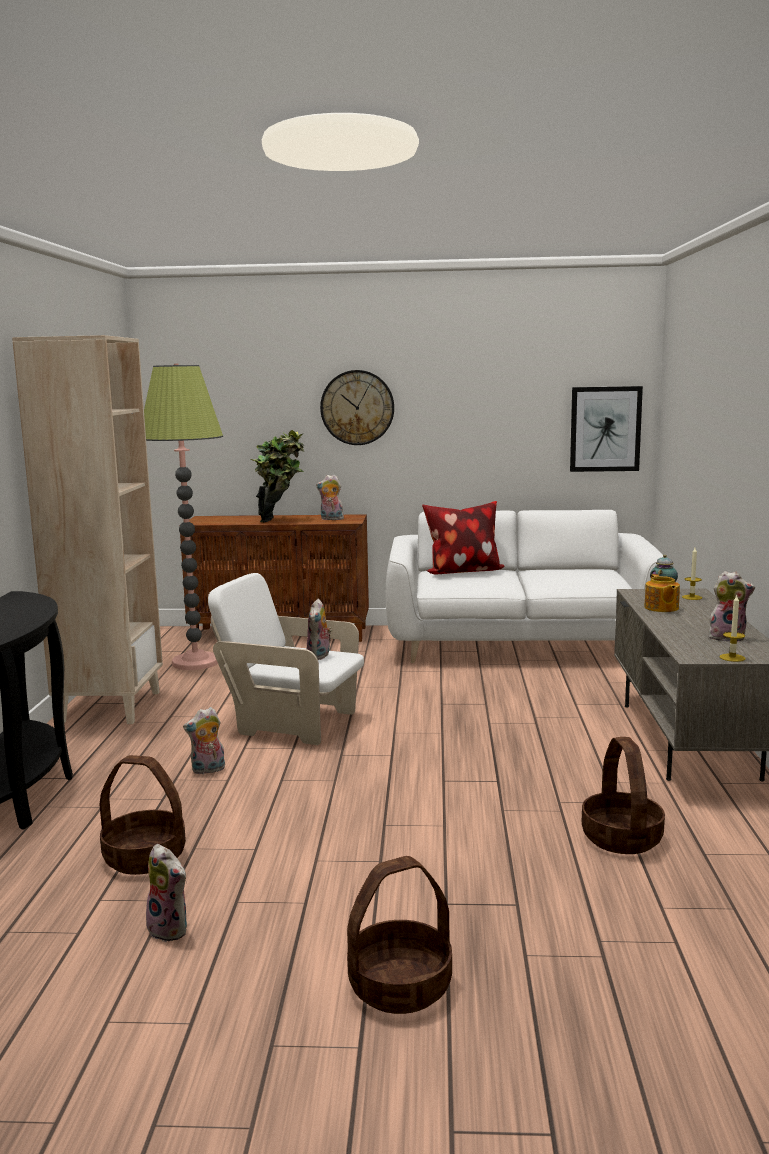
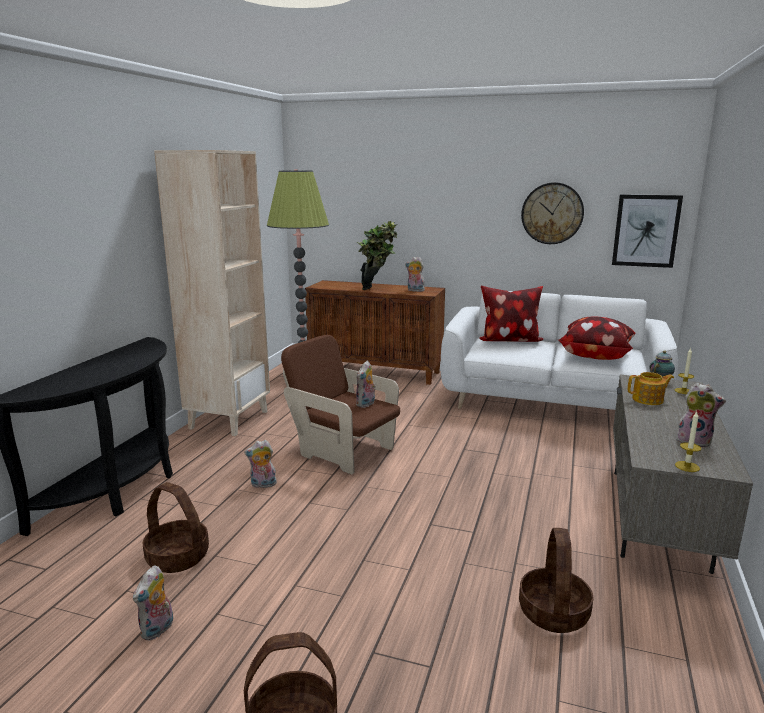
camera: 15 degrees right, 5 degrees up
(171, 929) = (158, 630): plush toy -> plush toy turned 60 degrees clockwise
(291, 723) = (343, 451): white armchair -> brown armchair
(357, 407) = (443, 205): wall clock -> wall clock (552, 213)
(571, 579) = (595, 356): none -> pillow
(661, 608) = (648, 400): teapot -> teapot turned 105 degrees counterclockwise

